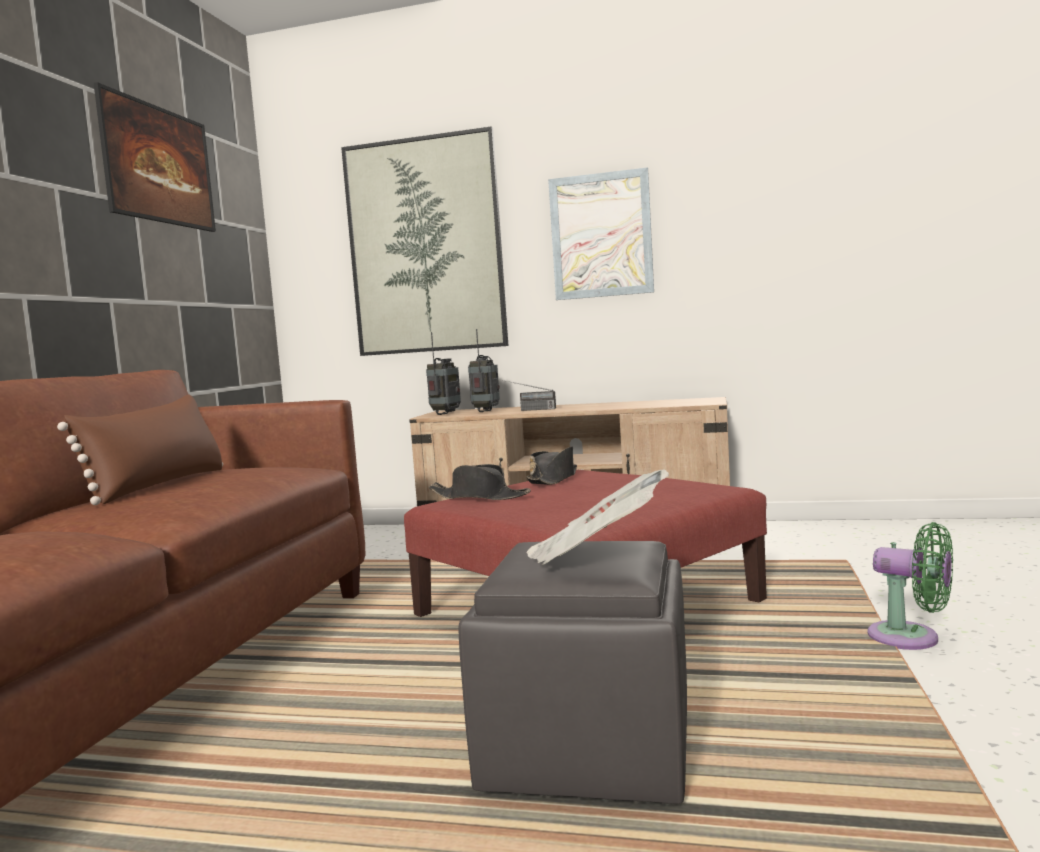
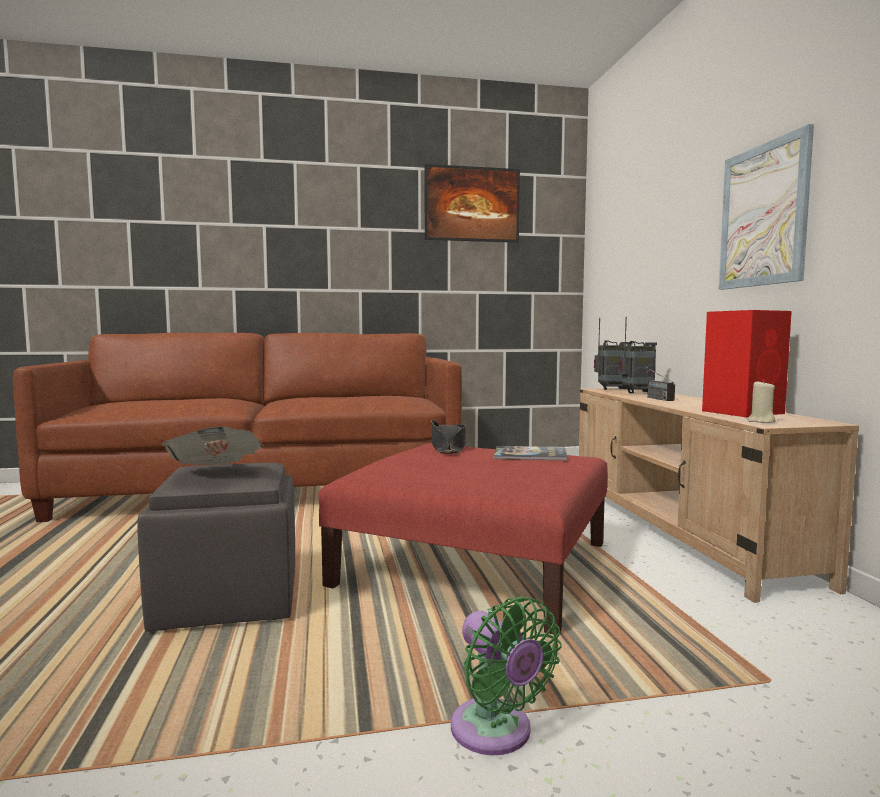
camera: 65 degrees right, 0 degrees up
(159, 485) = (348, 396): brown pillow -> none
(425, 246) = (649, 240): picture -> none
(553, 479) = (530, 455): black hat -> book
(646, 403) = (744, 412): none -> red speaker
(697, 403) = (761, 421): none -> beige candle
(911, 638) = (496, 733): green fan -> green fan turned 45 degrees counterclockwise

